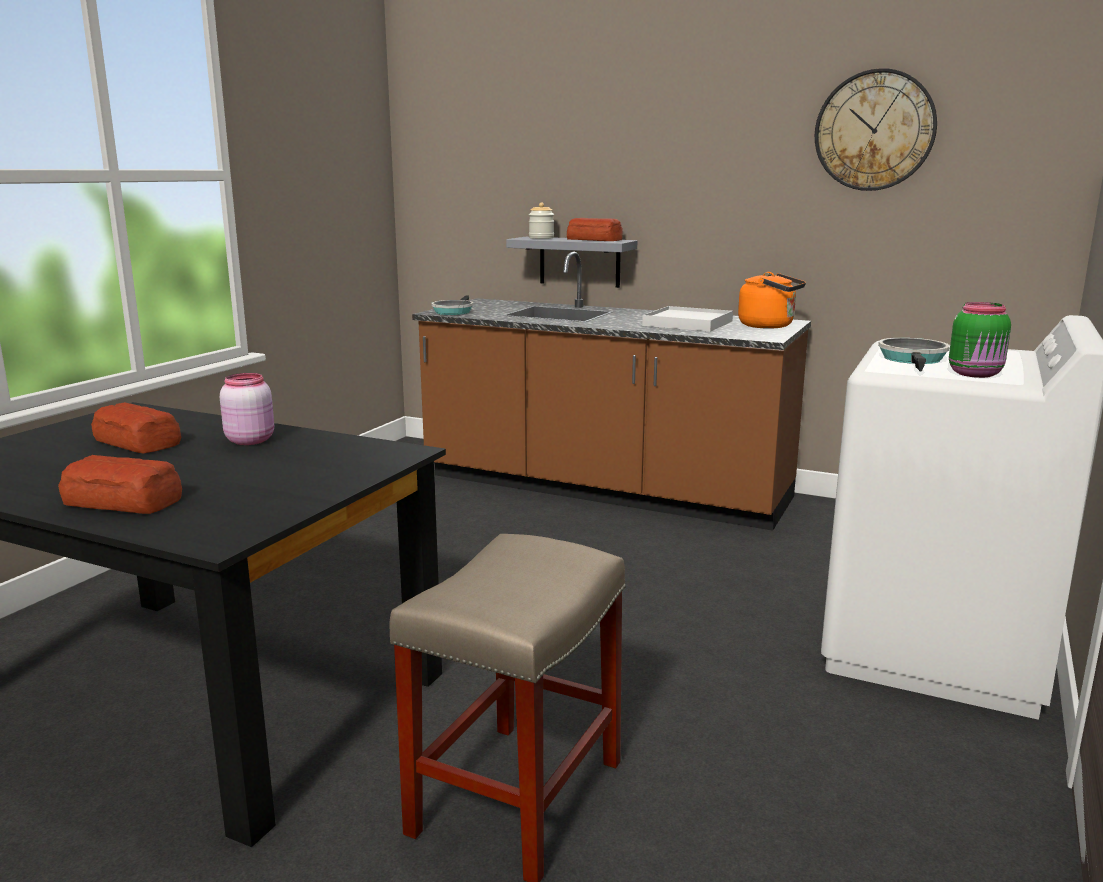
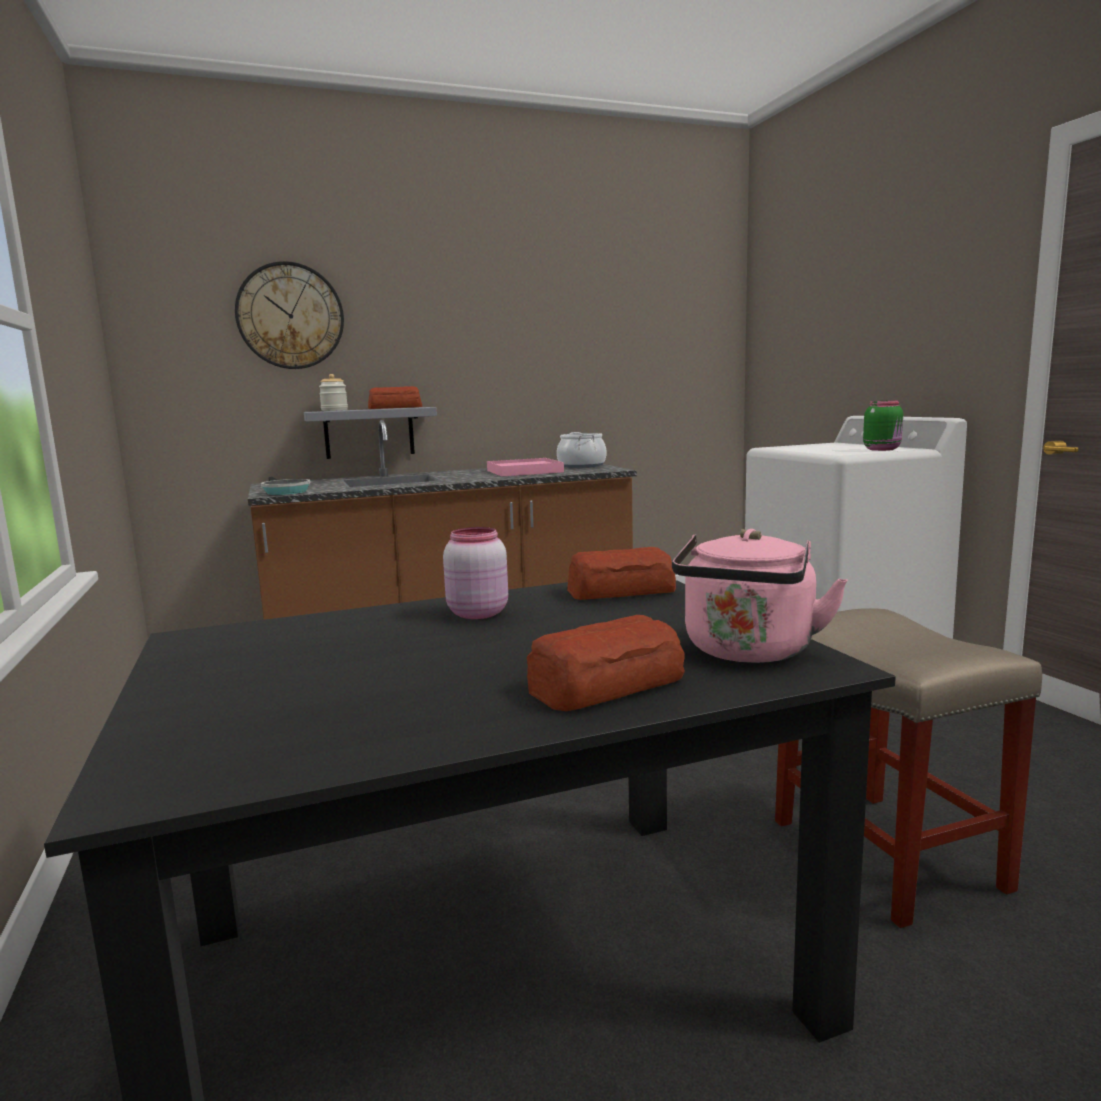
camera: 45 degrees left, 5 degrees down
(137, 442) = (360, 652): bread -> bread (622, 591)
(231, 517) = (748, 652): none -> pink kettle
(688, 323) = (524, 471): white tray -> pink tray
(769, 326) = (582, 465): orange kettle -> cooking pot
(874, 131) = (612, 309): wall clock -> wall clock (290, 316)
(913, 360) = (824, 450): frying pan -> none

